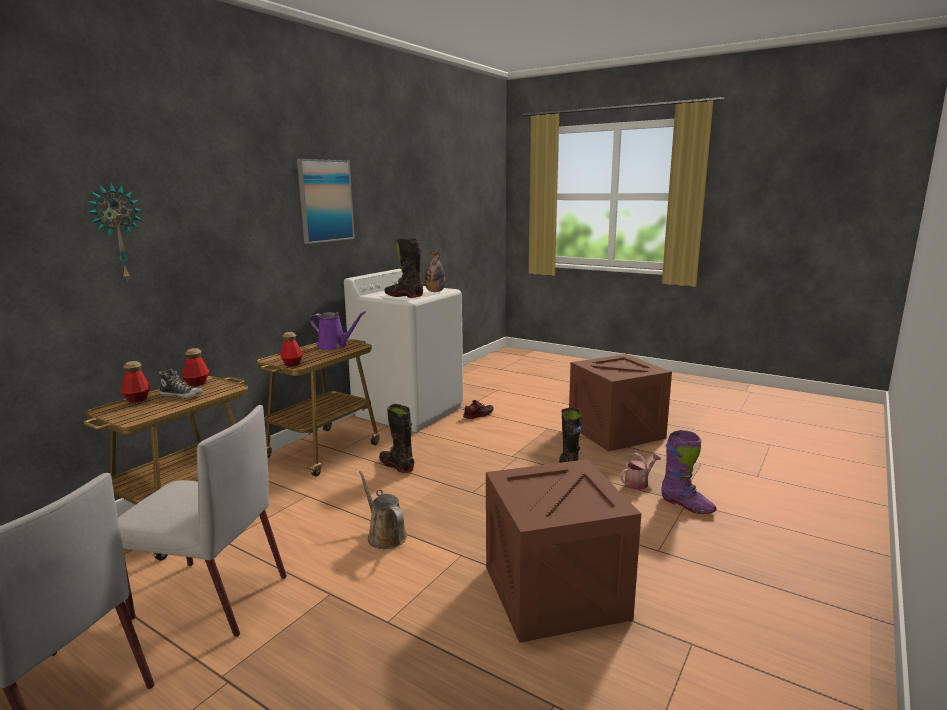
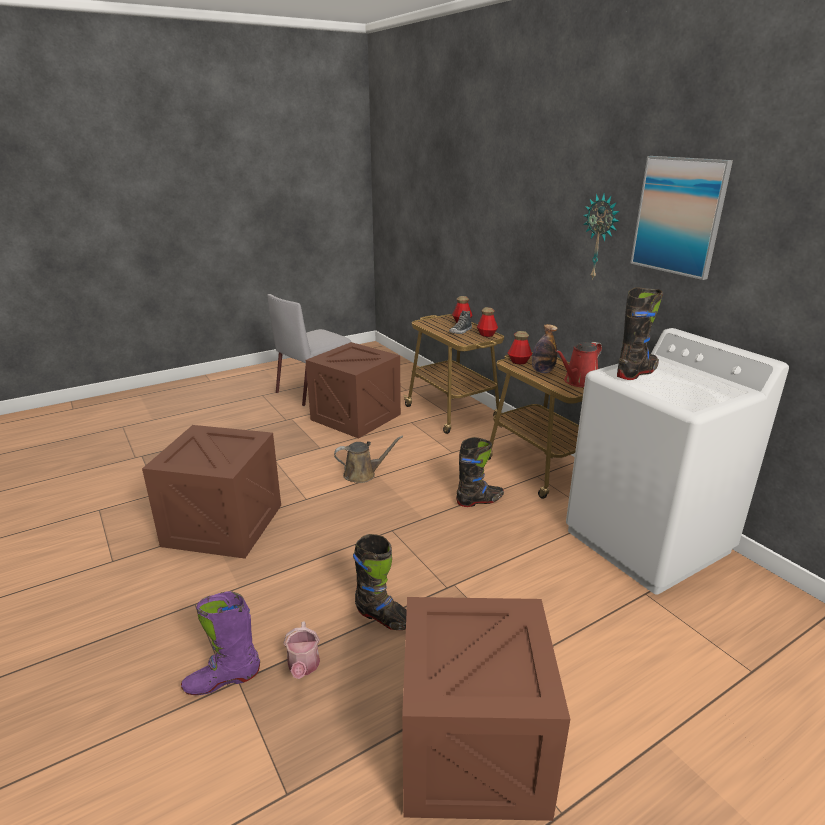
camera: 115 degrees right, 10 degrees up
(117, 233) = (497, 209): wall clock -> wall clock (600, 237)
(209, 597) = (356, 417): grey chair -> crate
(334, 346) = (579, 382): purple watering can -> red watering can
(435, 292) = (669, 395): bottle -> bottle (542, 371)
(478, 415) = (613, 601): shoe -> none

